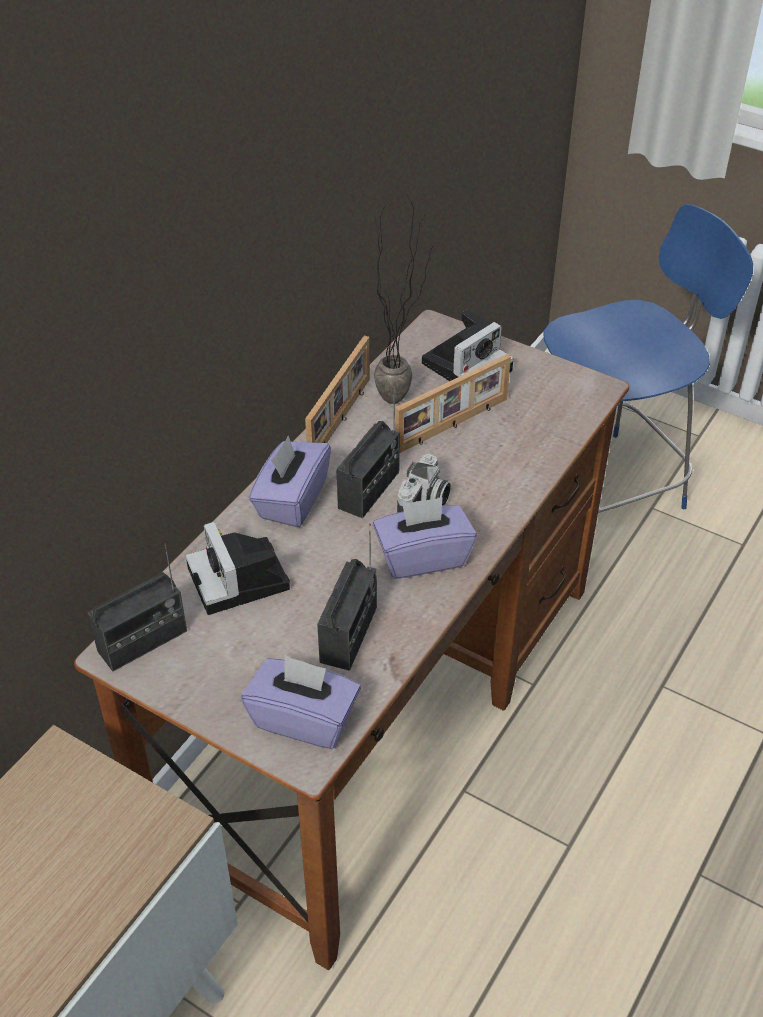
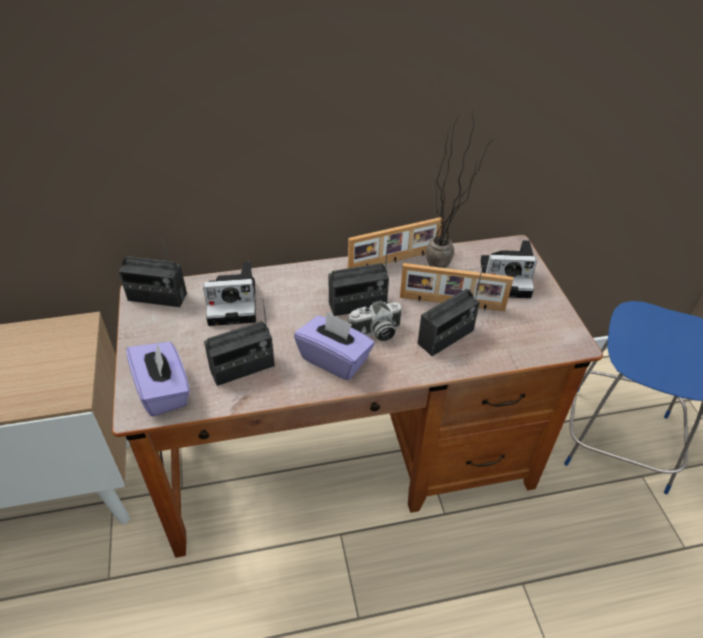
camera: 45 degrees right, 0 degrees up
(241, 581) = (235, 302): camera -> camera turned 120 degrees counterclockwise
(291, 500) = (312, 282): purple tissue box -> none
(490, 461) = (446, 337): none -> radio

